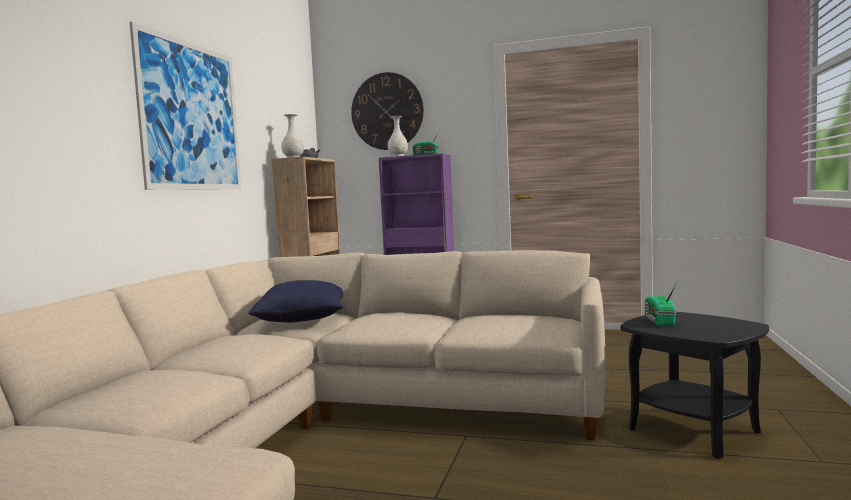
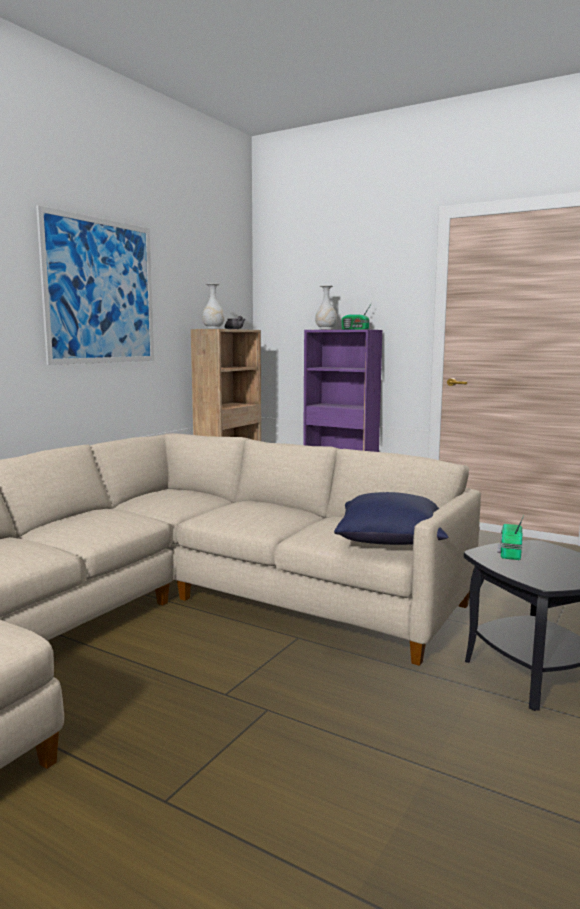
camera: 15 degrees right, 5 degrees up
(303, 320) = (177, 501): blue pillow -> blue pillow (391, 541)
(387, 111) = (322, 278): wall clock -> none

